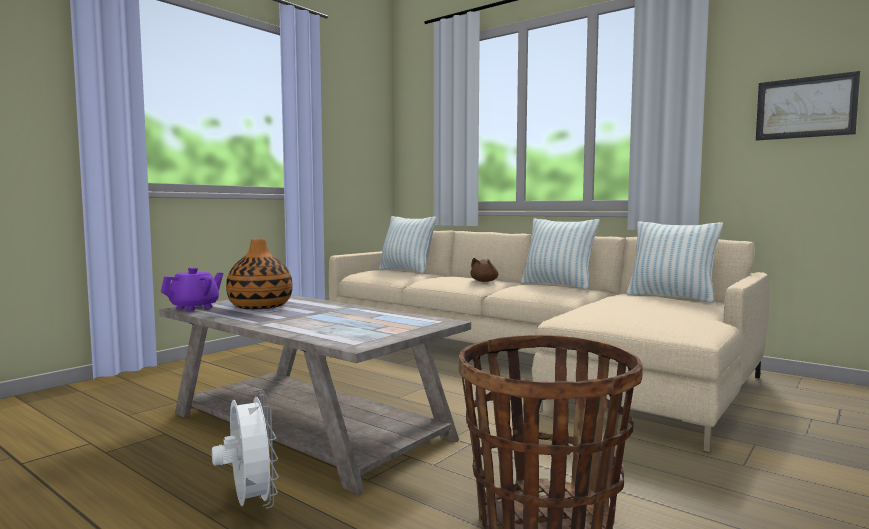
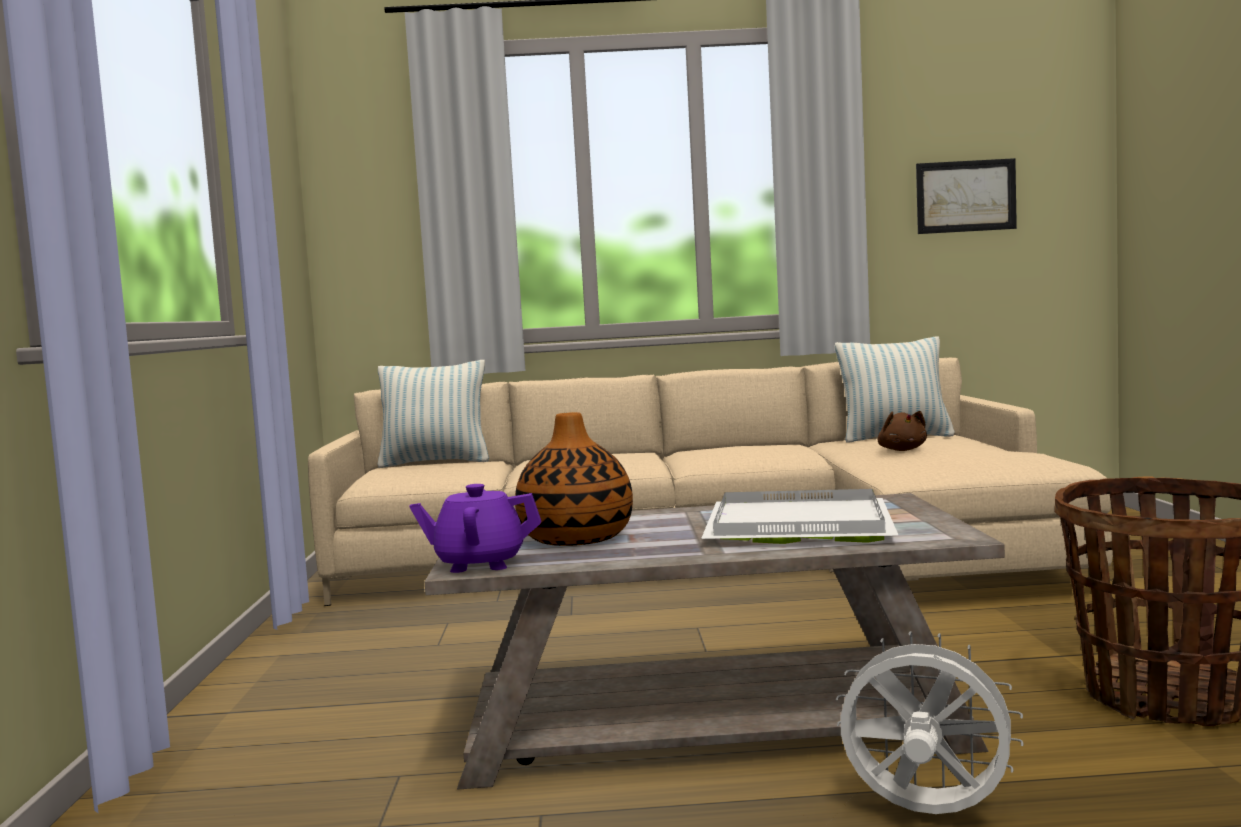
camera: 40 degrees left, 0 degrees up
(195, 307) = (479, 564): purple teapot -> purple teapot turned 90 degrees counterclockwise
(343, 321) = (795, 524): none -> white tray
(485, 281) = (634, 456): brown plush toy -> brown plush toy (902, 450)
(558, 285) = (735, 445): pillow -> none

